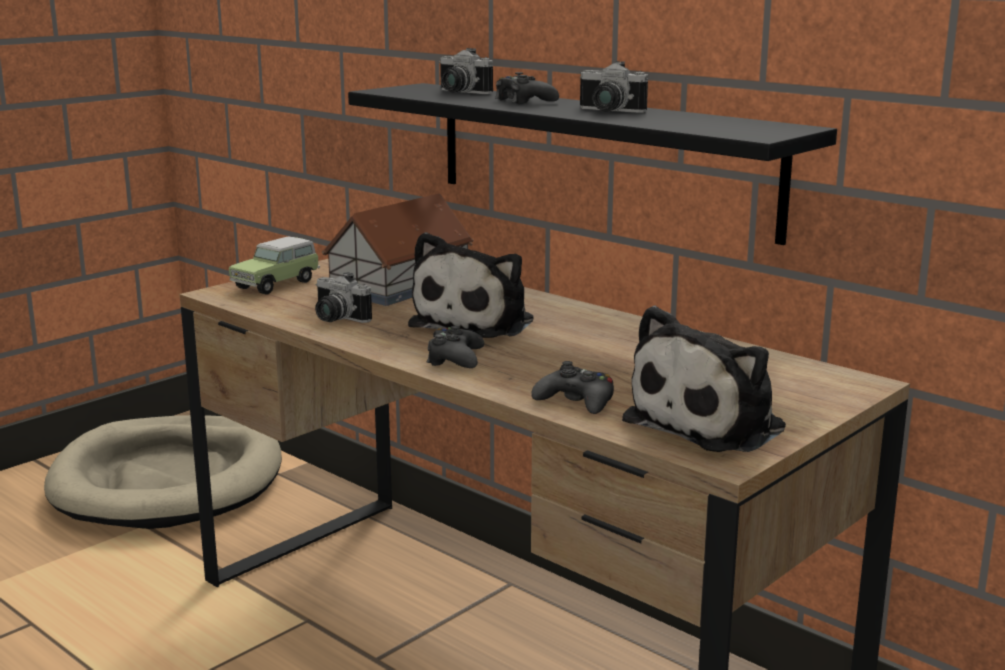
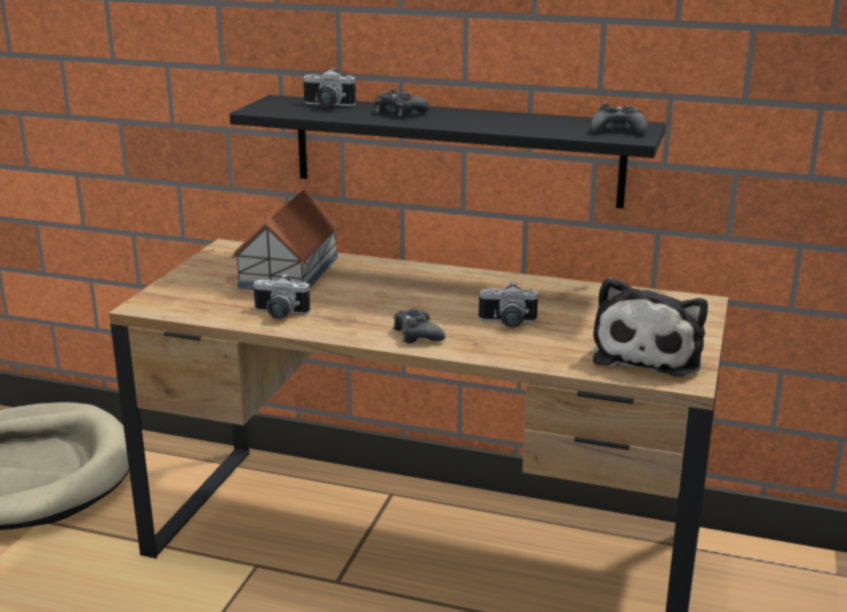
camera: 25 degrees left, 5 degrees up
(278, 284) = (185, 288): toy car -> none
(477, 322) = (393, 298): plush toy -> none
(576, 401) = (544, 354): black game controller -> black game controller (617, 130)
(607, 111) = (484, 119): camera -> camera (507, 323)

